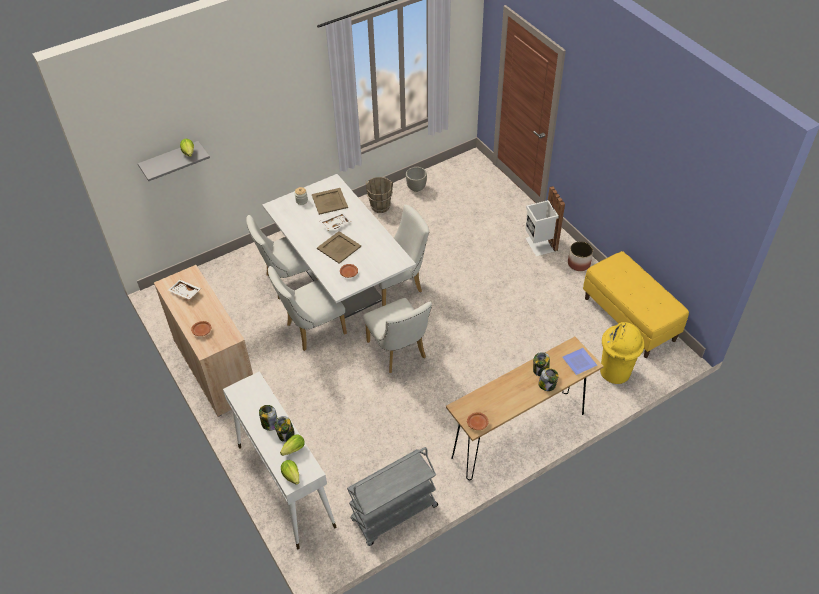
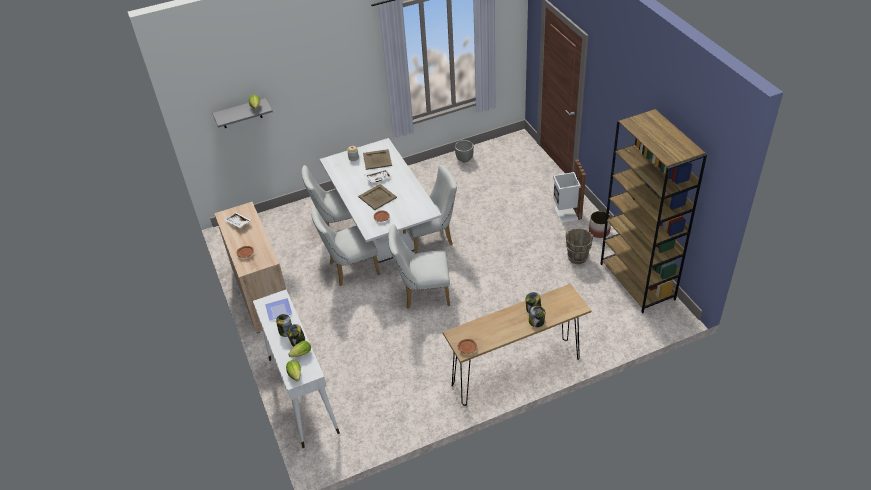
camera: 10 degrees right, 5 degrees down
(380, 206) = (429, 172): brown bucket -> brown bucket (577, 257)
(394, 514) = (392, 427): grey cart -> none
(399, 352) = (422, 294): white chair -> white chair turned 105 degrees clockwise
(580, 362) = (571, 305): plate -> plate (279, 310)
(615, 372) = (615, 326): yellow trash can -> none
(630, 319) = (637, 281): yellow bench -> brown bookcase

